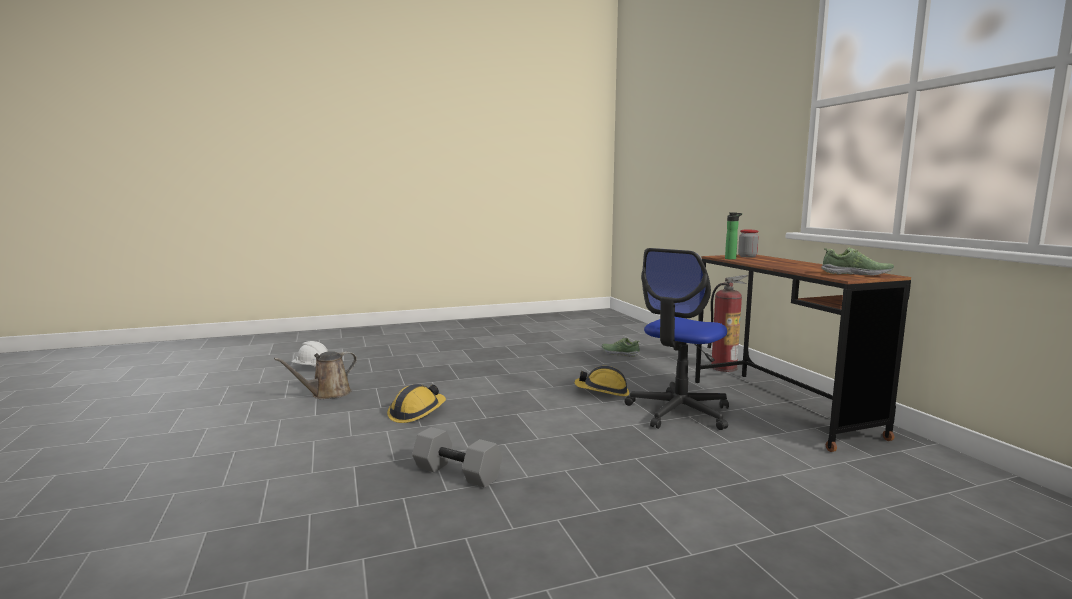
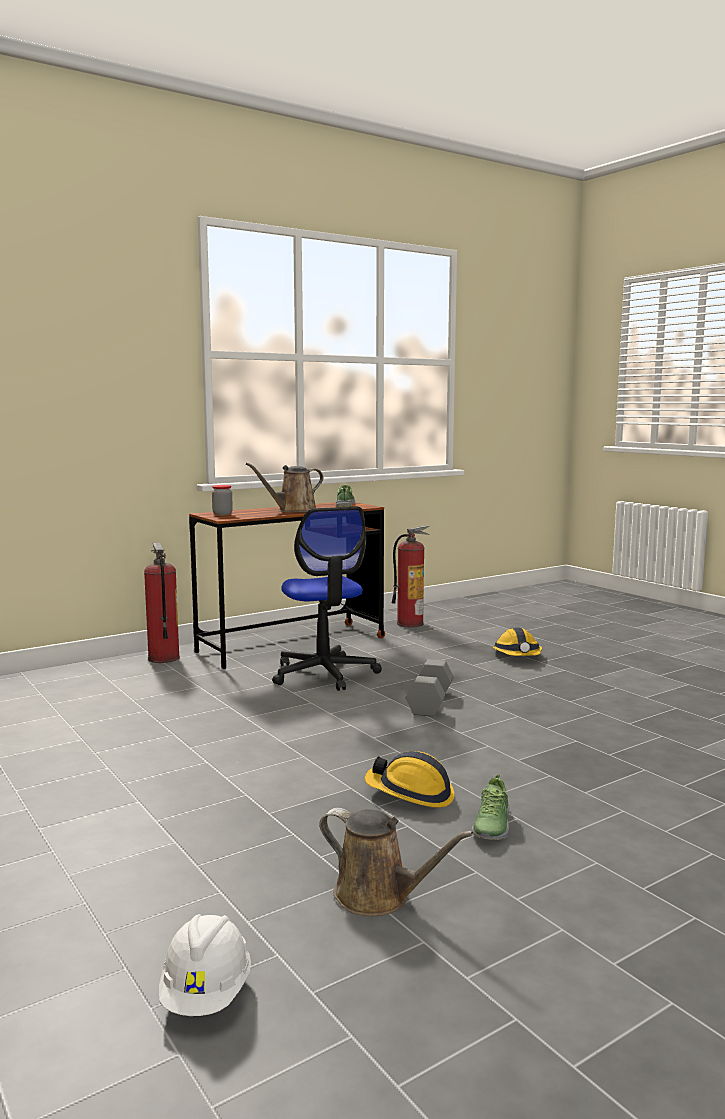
camera: 105 degrees left, 0 degrees up
(455, 473) = (544, 742): grey dumbbell -> grey dumbbell (431, 703)
(602, 392) = (274, 704): hard hat -> hard hat (517, 656)
(620, 353) = (92, 704): shoe -> shoe (491, 825)
(679, 412) = (324, 674): office chair -> office chair turned 45 degrees clockwise
(731, 258) = (246, 516): bottle -> none
(784, 265) = (293, 510): none -> brown watering can
(929, 480) = (410, 623): none -> fire extinguisher

